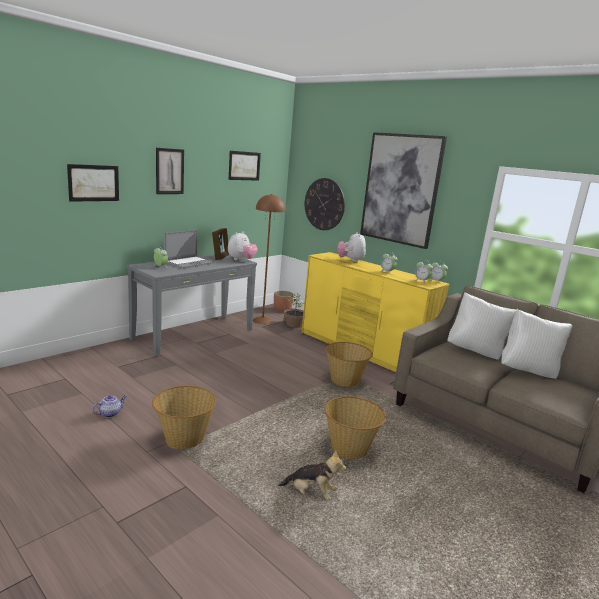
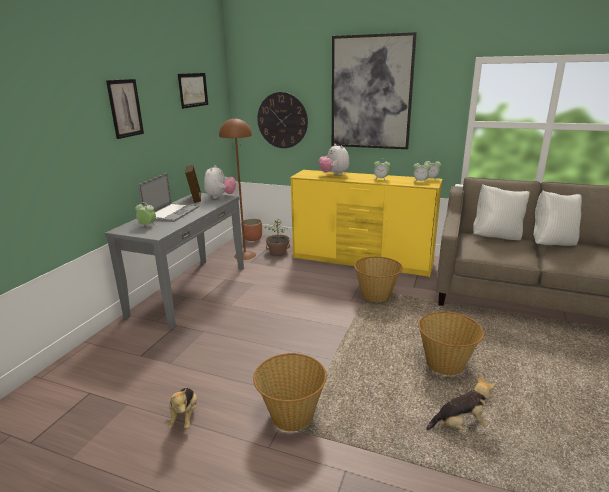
camera: 20 degrees left, 5 degrees up
(94, 183) = (46, 138): picture -> none
(110, 413) = (185, 417): teapot -> plush toy

